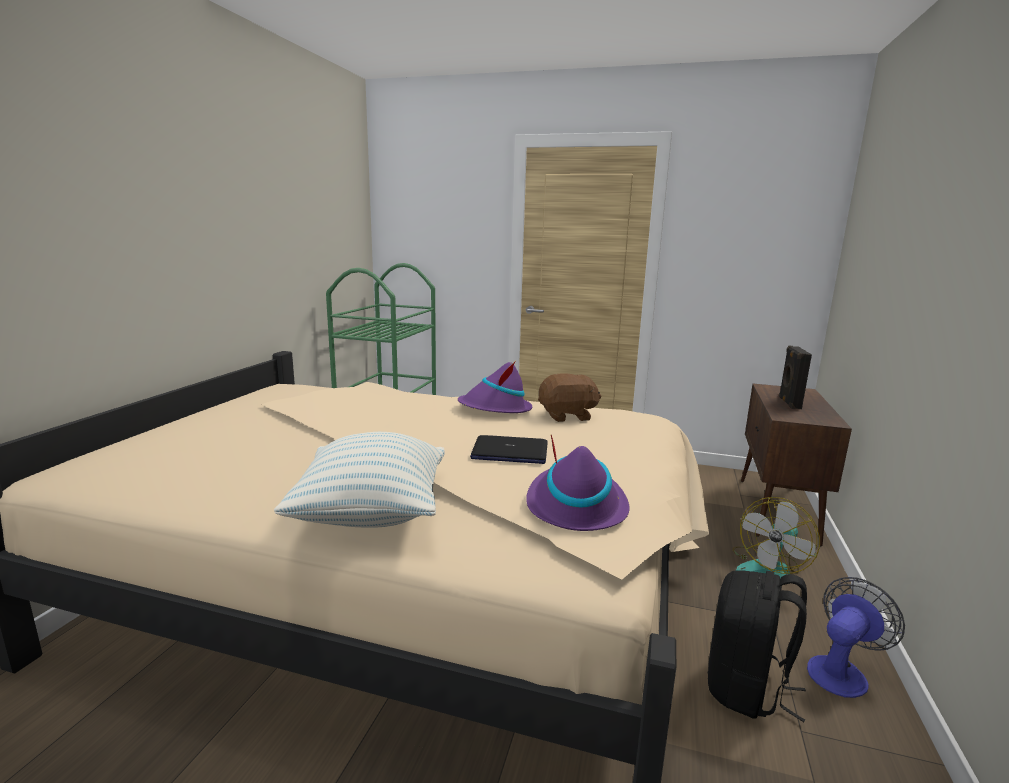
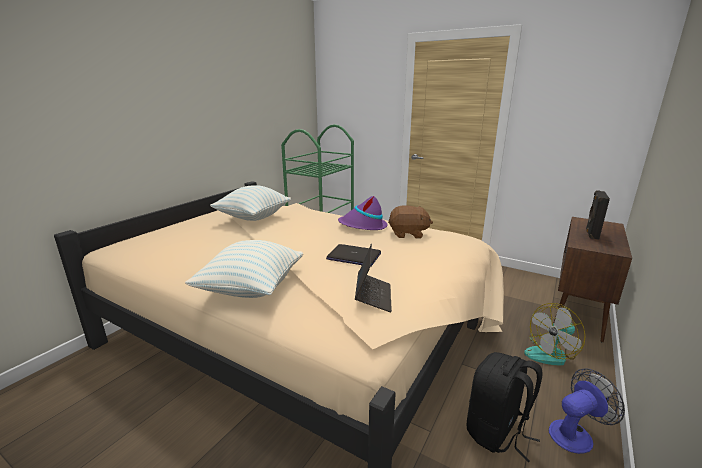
camera: 15 degrees right, 5 degrees up
(310, 406) = (253, 217): none -> pillow
(575, 505) = (373, 296): purple hat -> laptop

